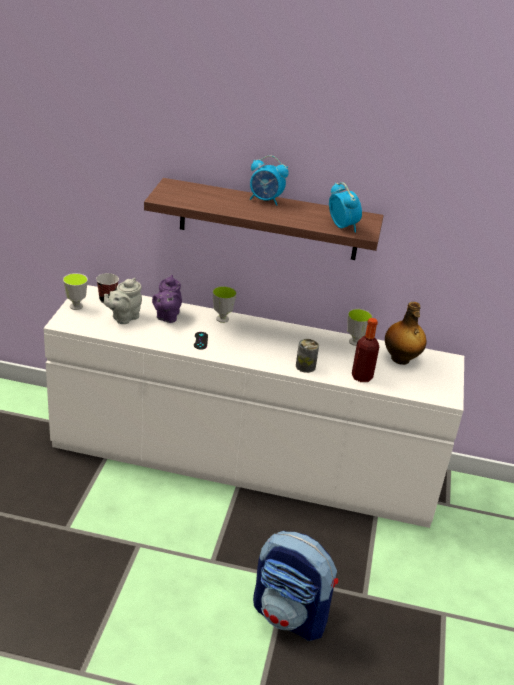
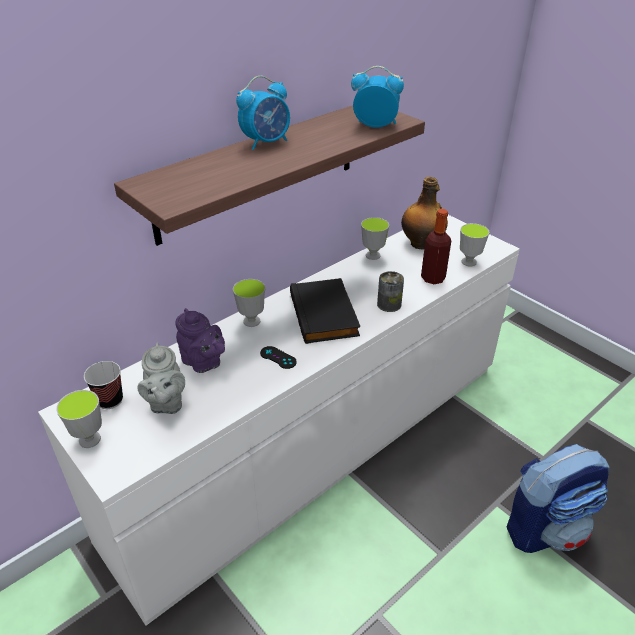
camera: 50 degrees left, 5 degrees up
(263, 344) = (325, 314): none -> black book
(406, 388) = (469, 262): none -> cup

